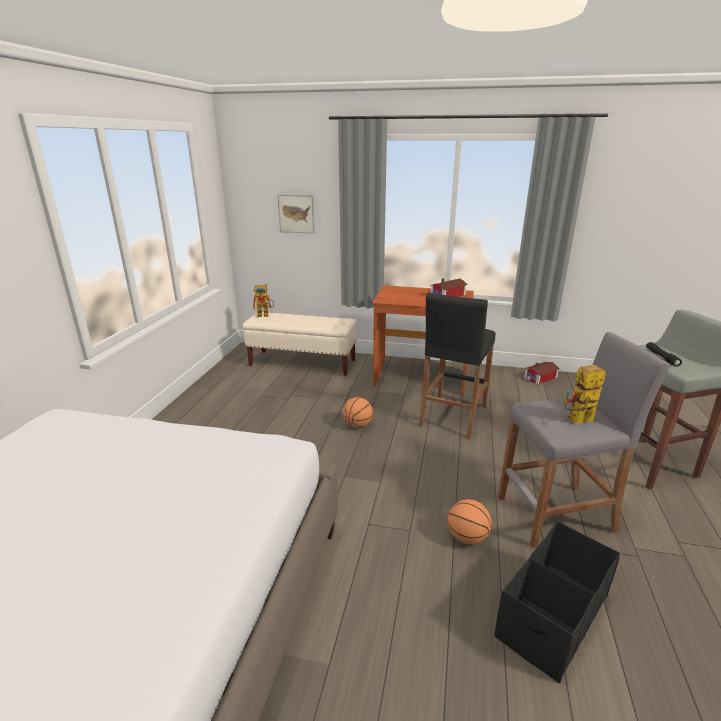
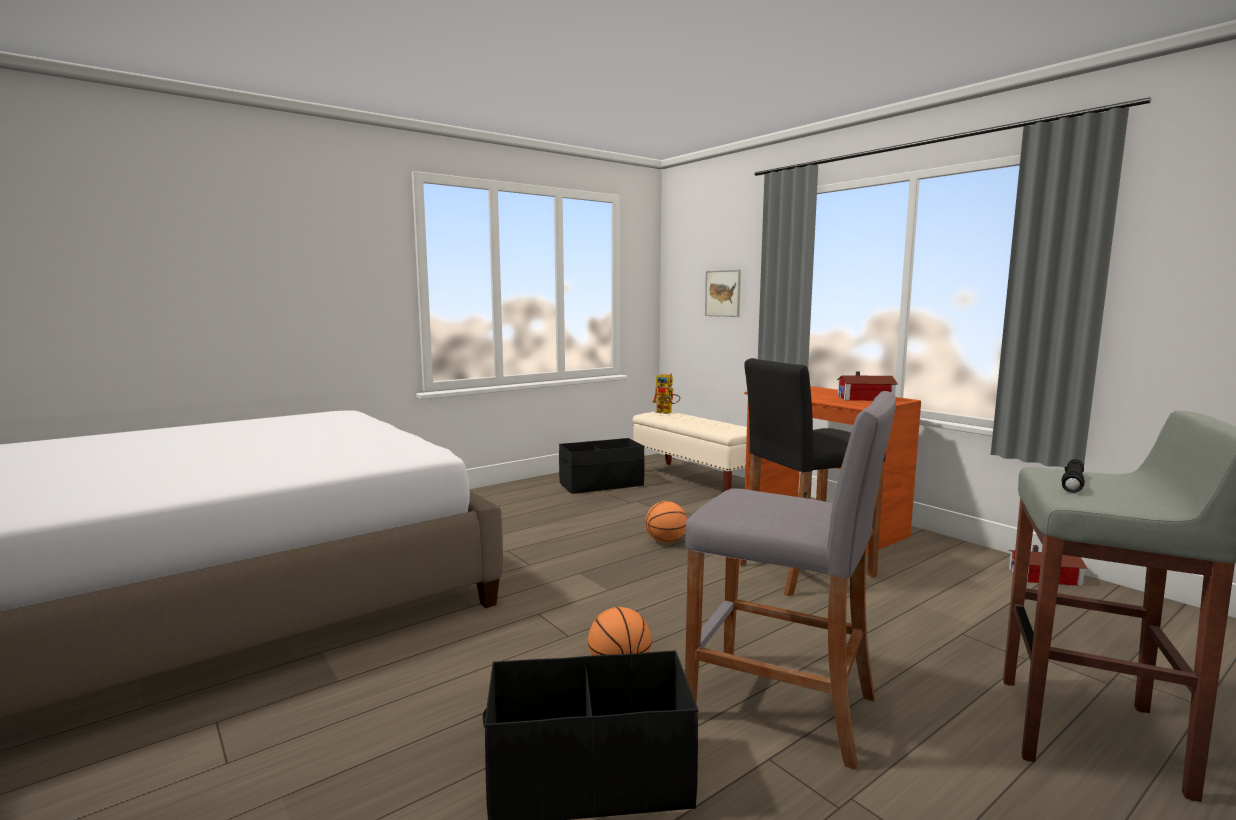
camera: 40 degrees right, 15 degrees down
(243, 388) = (601, 484): none -> black storage box
(577, 421) = (765, 511): toy robot -> none

